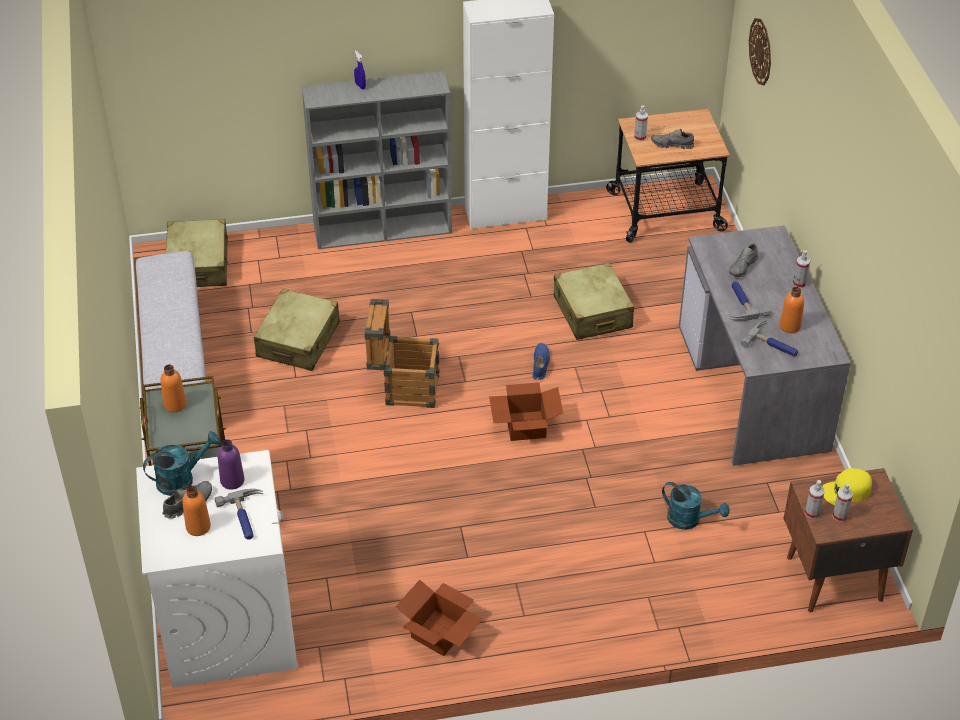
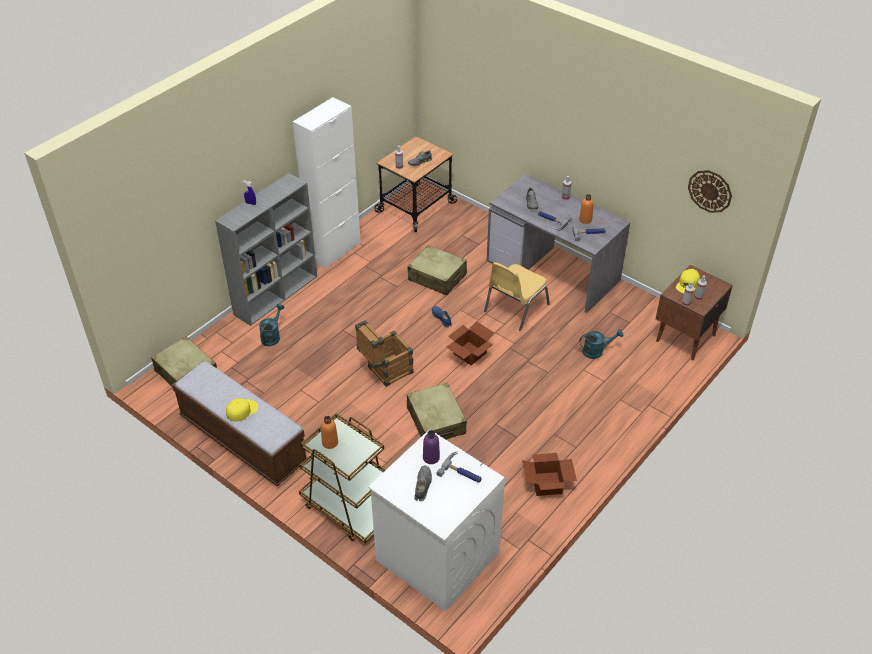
camera: 40 degrees left, 0 degrees up
(164, 325) = (242, 410): none -> yellow cap
(182, 479) = (402, 475): turquoise watering can -> turquoise watering can (272, 336)
(198, 527) = (443, 494): orange bottle -> none
(298, 340) = (297, 381): beige suitcase -> beige suitcase (436, 420)
(646, 405) = (515, 308): none -> yellow chair
(761, 51) = (462, 82): wall clock -> wall clock (710, 191)

